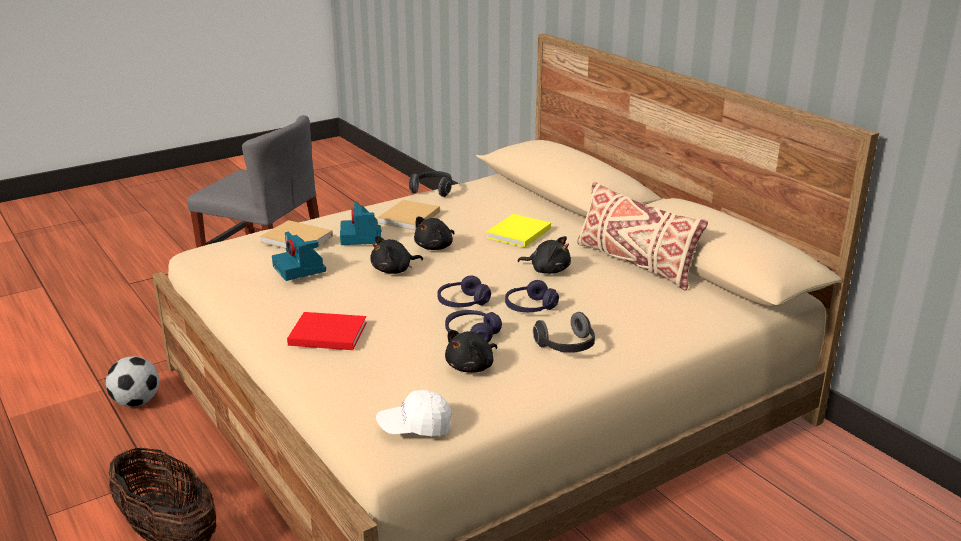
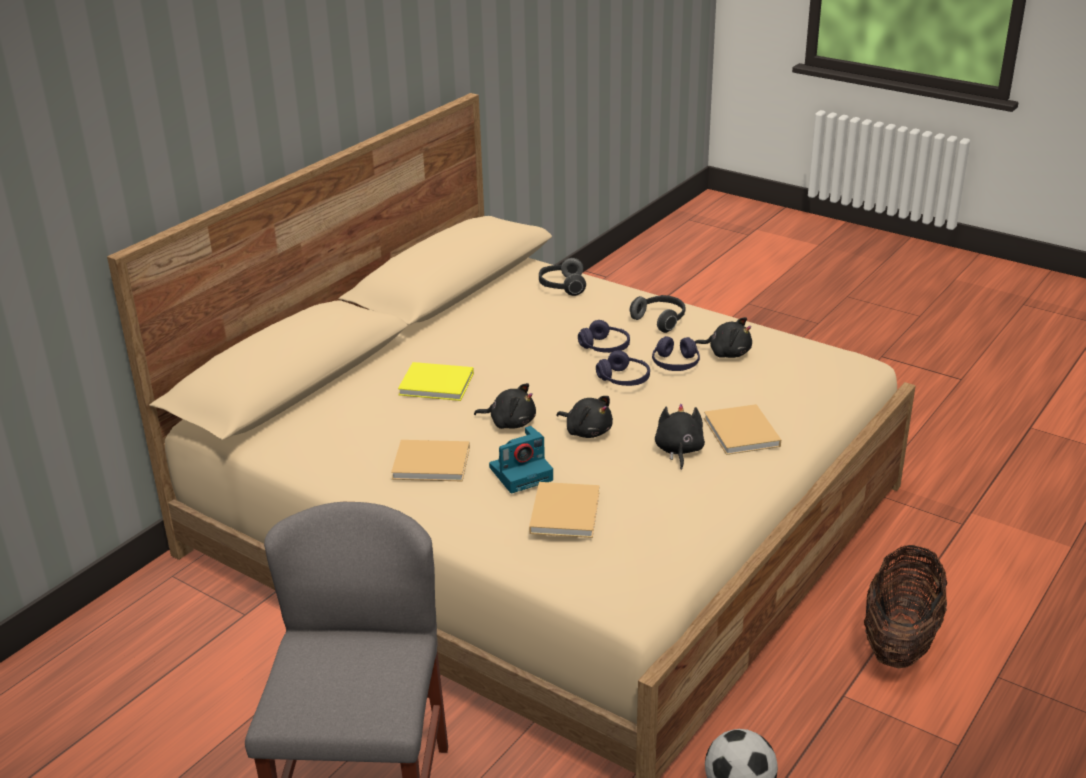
camera: 110 degrees left, 5 degrees up
(300, 269) = (640, 481): camera -> none
(325, 333) = (742, 433): red book -> beige book
(415, 427) = (829, 356): white cap -> none
(433, 190) = (323, 472): headphones -> headphones (561, 287)
(547, 270) = (516, 355): black plush toy -> black plush toy (678, 451)
(635, 263) = (472, 315): beige pillow -> none

